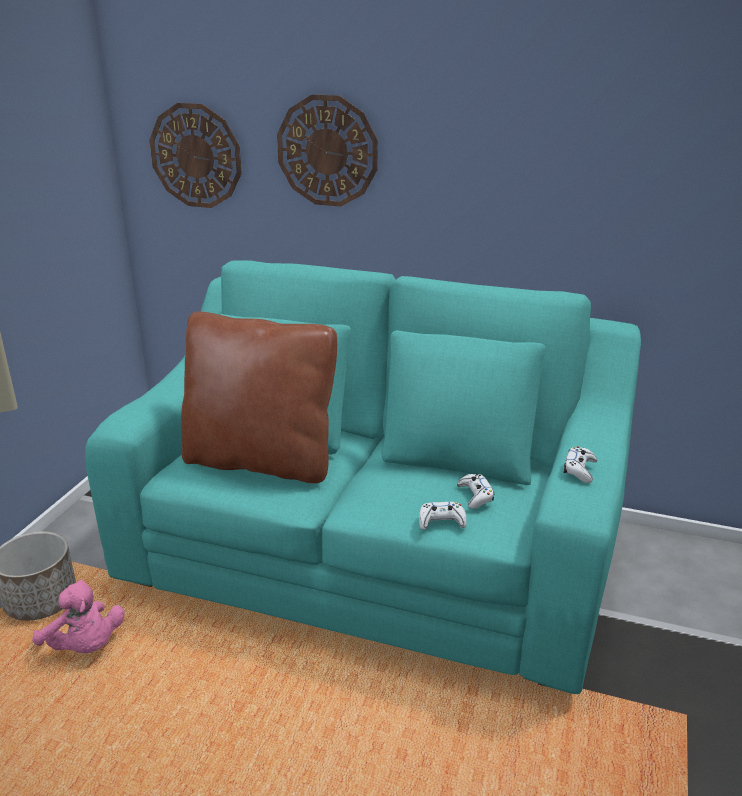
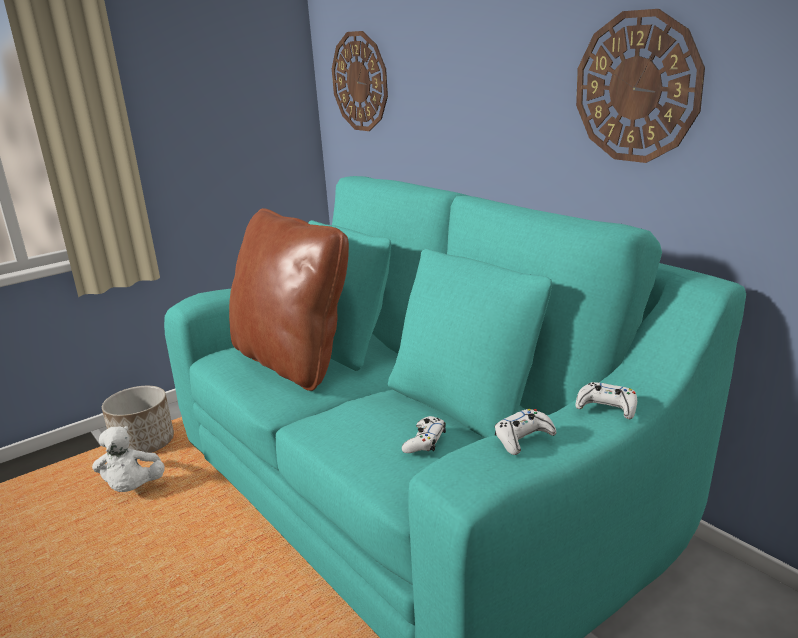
camera: 35 degrees right, 5 degrees down
(85, 647) = (133, 488): pink plush toy -> white plush toy
(327, 151) = (447, 69): wall clock -> wall clock (637, 88)
(441, 521) = (361, 455): white game controller -> white game controller (607, 407)

